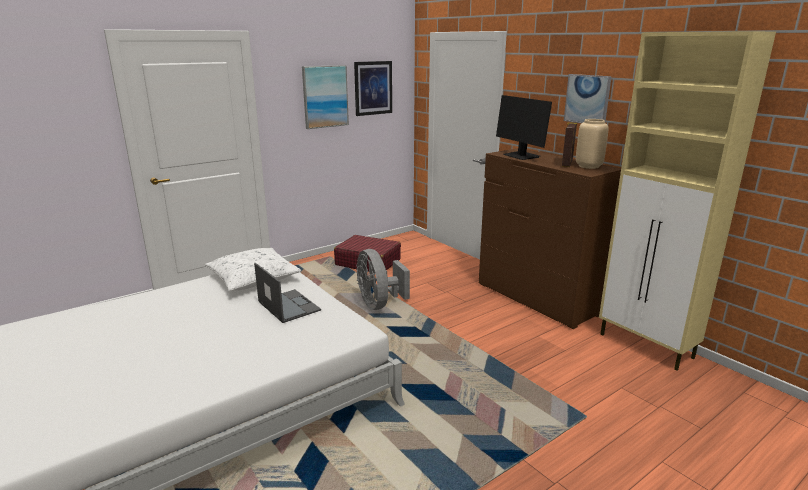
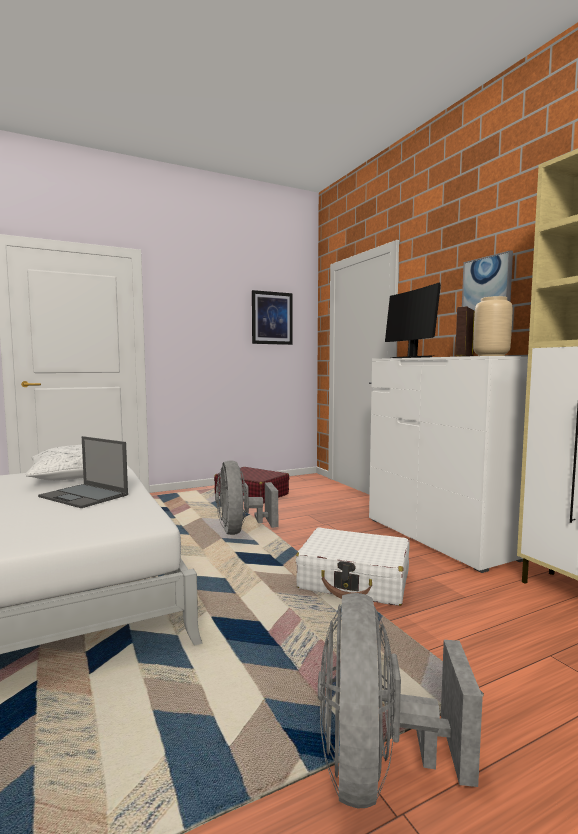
camera: 10 degrees right, 15 degrees down
(288, 306) = (84, 496): laptop -> laptop turned 150 degrees clockwise
(325, 96) = (219, 321): picture -> none
(487, 344) = (355, 580): none -> white suitcase
(536, 299) = (438, 538): brown dresser -> white dresser
(539, 463) = (378, 769): none -> grey fan

